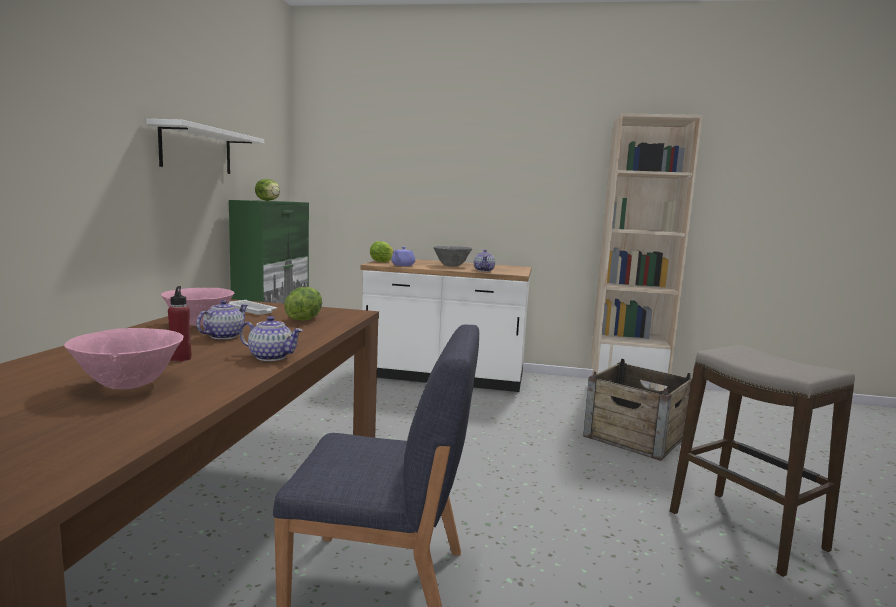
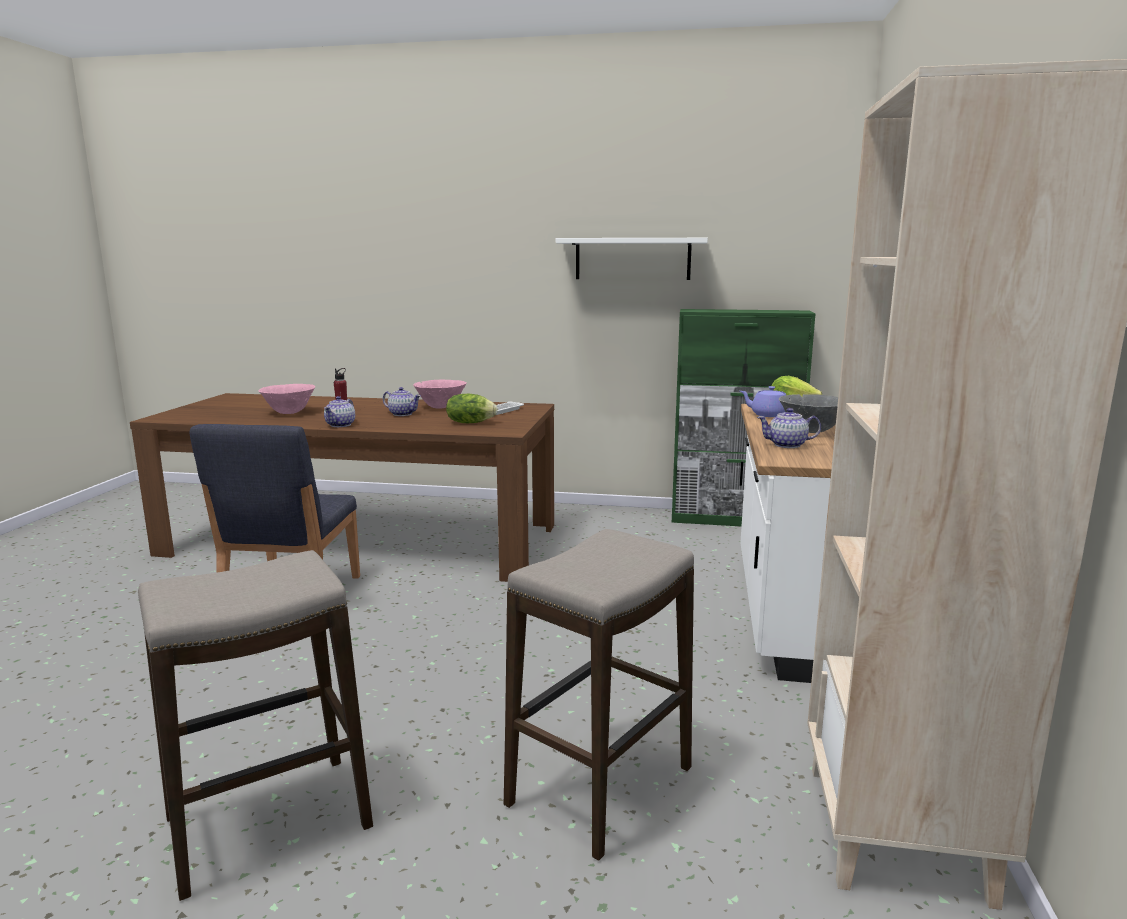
camera: 90 degrees right, 5 degrees up
(268, 200) = (739, 310): lettuce -> none
(635, 436) = (601, 786): crate -> stool

